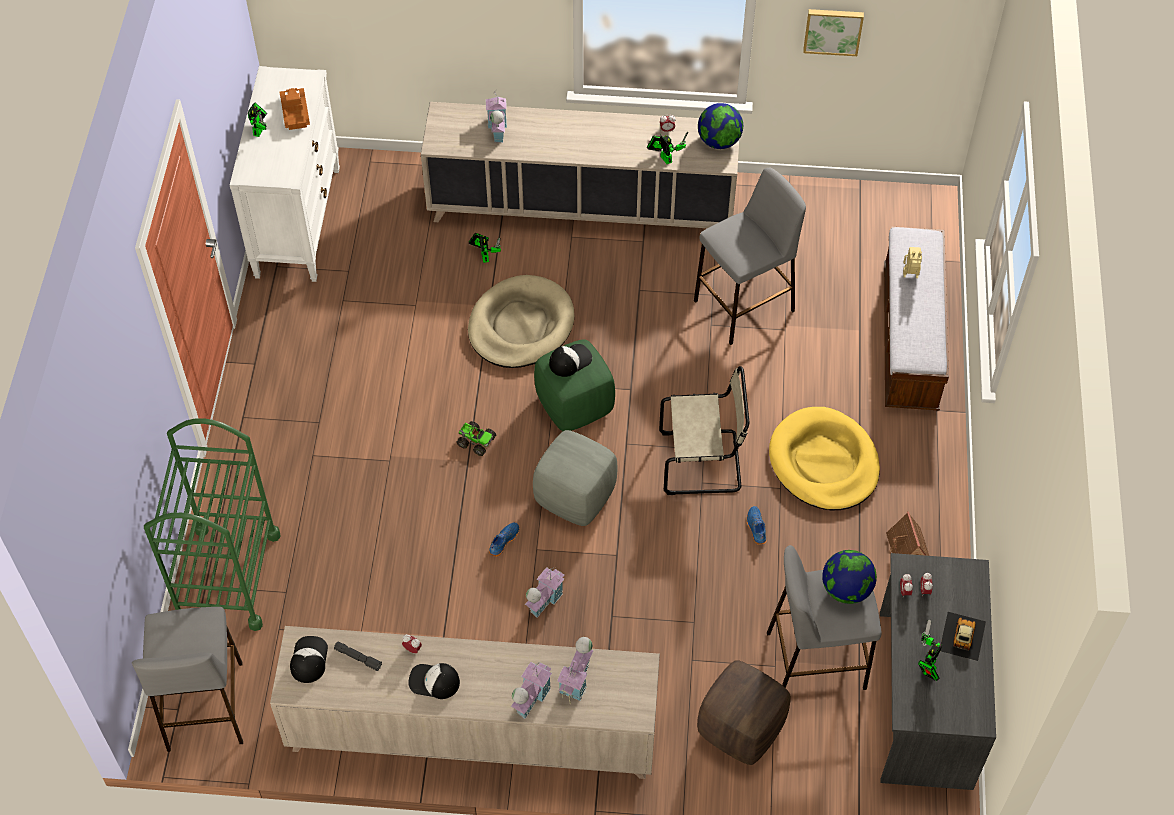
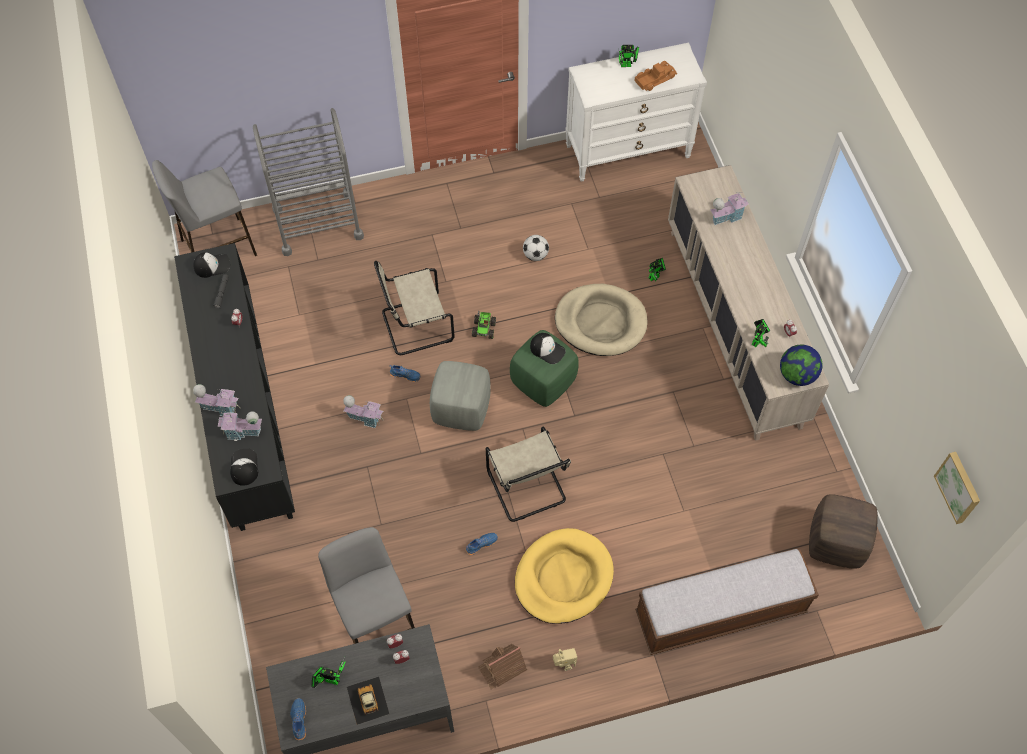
camera: 70 degrees right, 5 degrees up
(228, 577) = (318, 223): green cart -> grey cart
(398, 358) = (535, 255): none -> football
(434, 682) = (216, 344): cap -> cap (244, 467)
(438, 512) = (414, 326): none -> beige chair
(473, 734) = (244, 409): beige cabinet -> black cabinet
(741, 728) = (301, 585): brown ottoman -> brown ottoman (836, 543)
(744, 305) = (694, 473): grey stool -> none
(833, 30) = (909, 397): picture -> picture (959, 487)
(846, 589) = (380, 597): globe -> none
(910, 276) = (748, 578): toy robot -> toy robot (564, 664)
(962, 636) = (367, 700): toy car -> toy car turned 105 degrees counterclockwise
(965, 710) = (298, 720): none -> blue shoe

